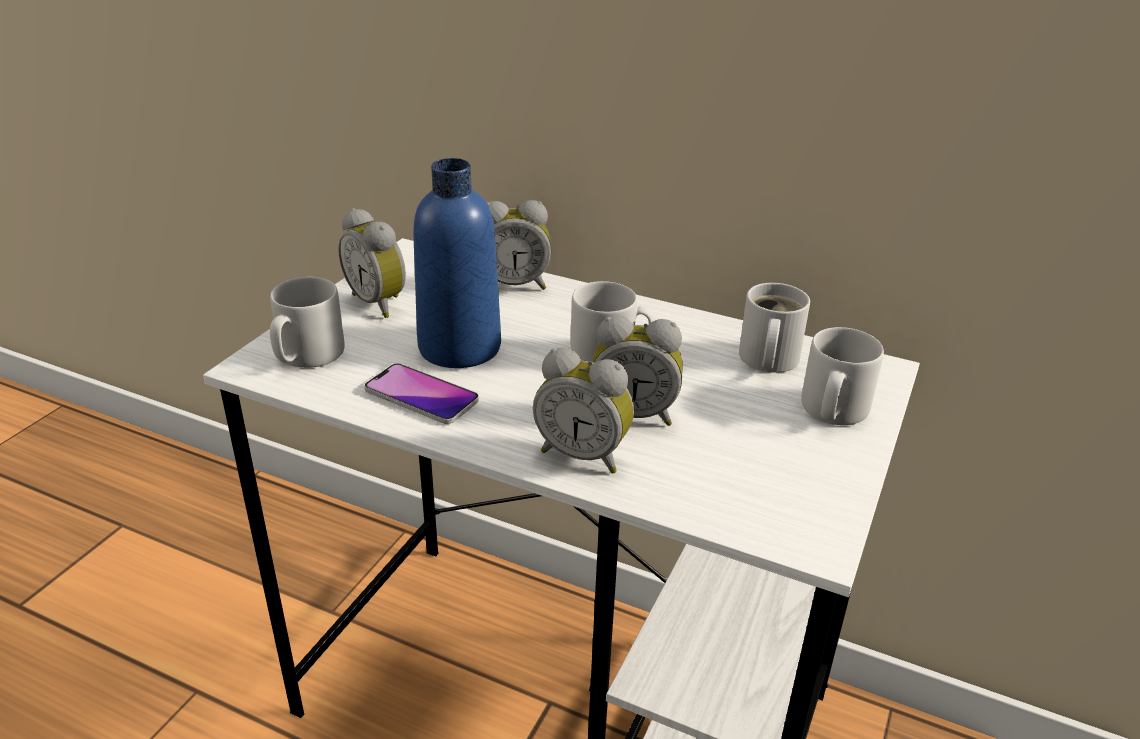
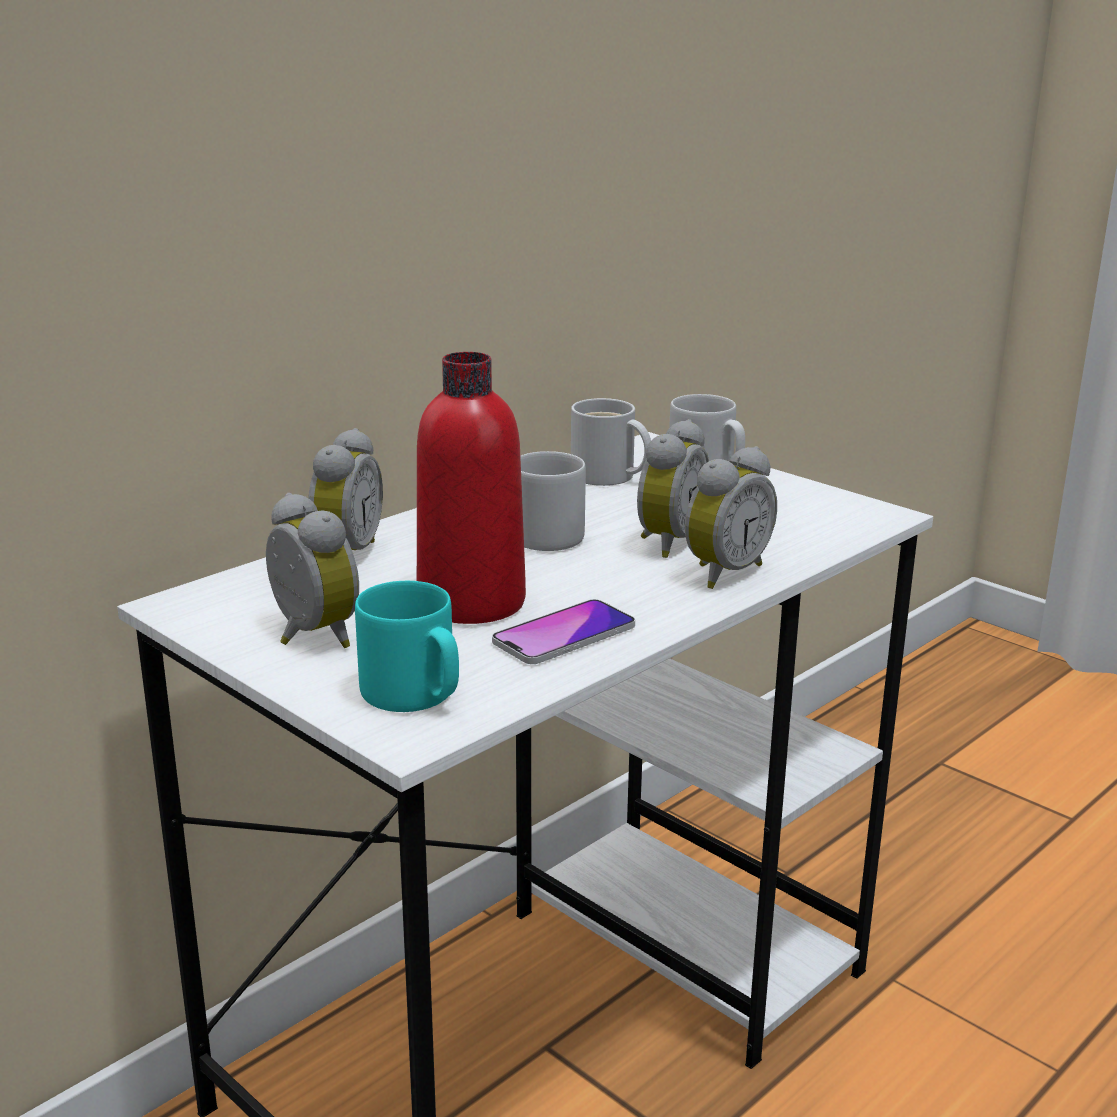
camera: 70 degrees left, 10 degrees down
(307, 356) = (415, 696): grey mug -> turquoise mug
(380, 303) = (309, 637): alarm clock -> alarm clock turned 105 degrees counterclockwise
(459, 347) = (471, 603): blue bottle -> red bottle

